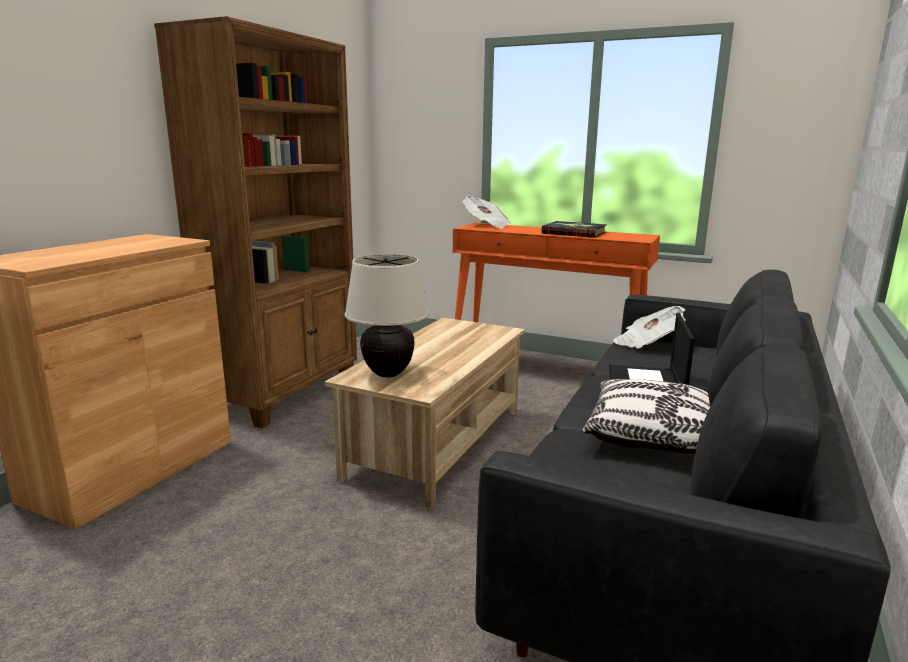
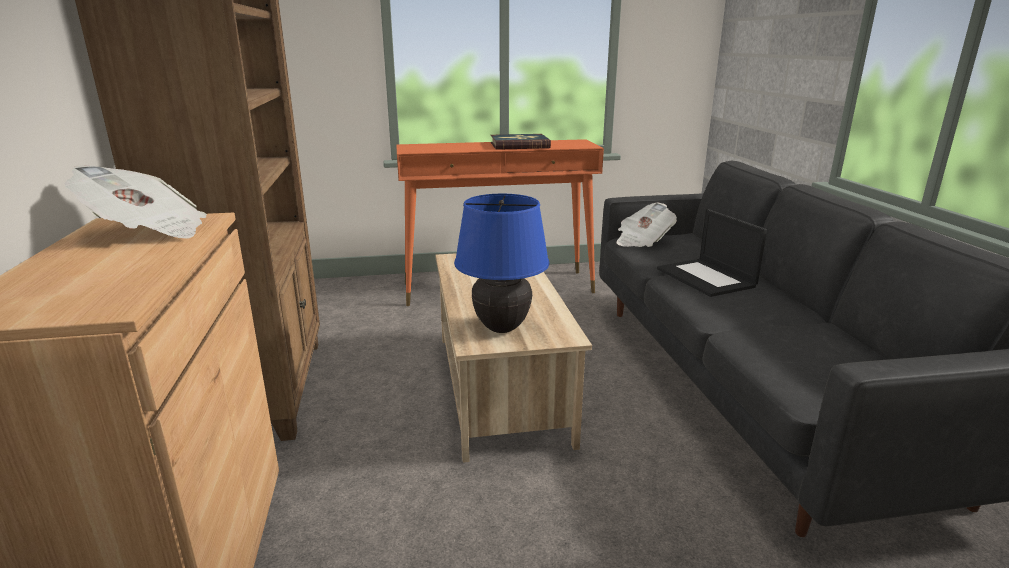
camera: 35 degrees left, 5 degrees up
(387, 374) = (501, 328): beige table lamp -> blue table lamp
(486, 225) = (420, 146): newspaper -> newspaper (148, 231)
(655, 437) = (786, 318): pillow -> none

